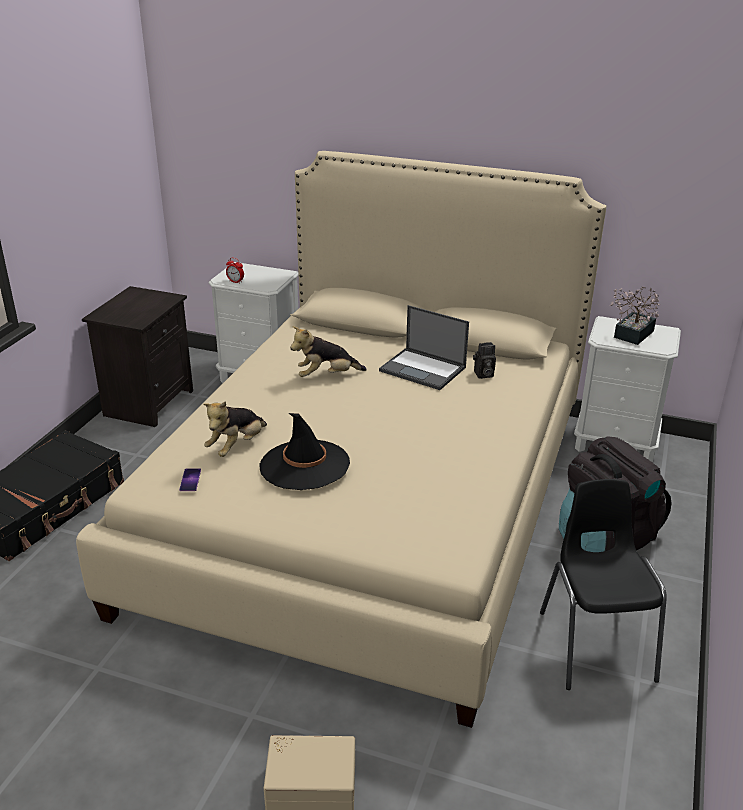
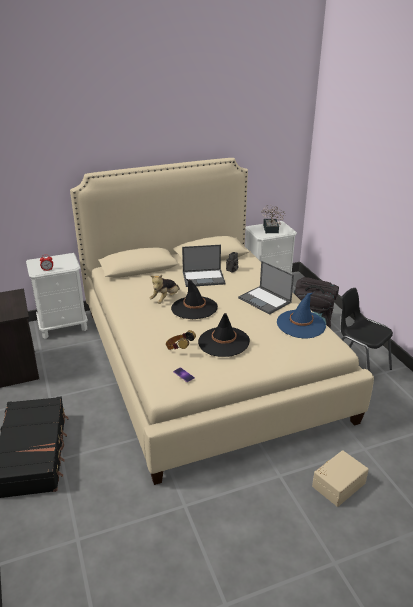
camera: 40 degrees left, 0 degrees up
(237, 446) = (179, 349): plush toy -> headphones
(342, 403) = (194, 308): none -> black hat
(458, 497) = (301, 324): none -> blue hat
(461, 438) = (265, 300): none -> laptop

